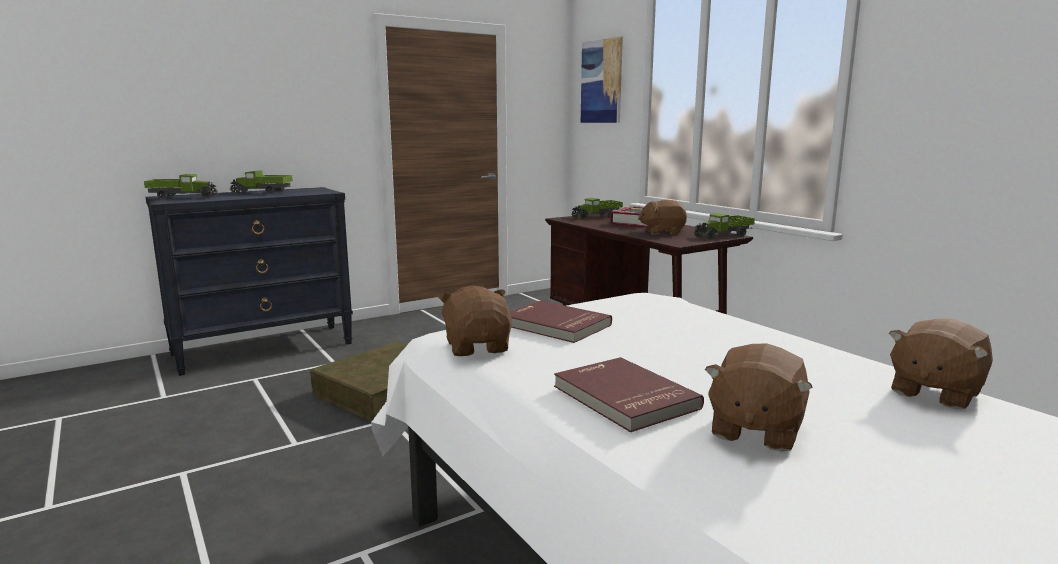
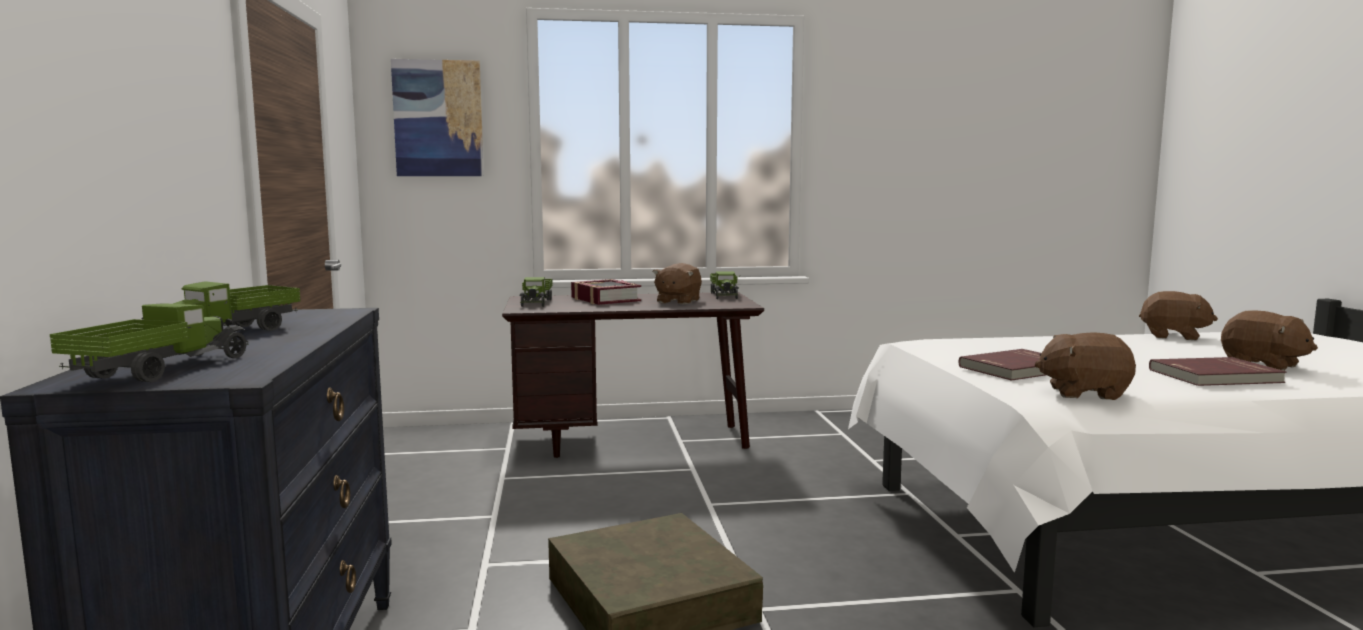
camera: 65 degrees left, 5 degrees down
(934, 392) = (1173, 336): brown plush toy -> brown plush toy turned 45 degrees counterclockwise

